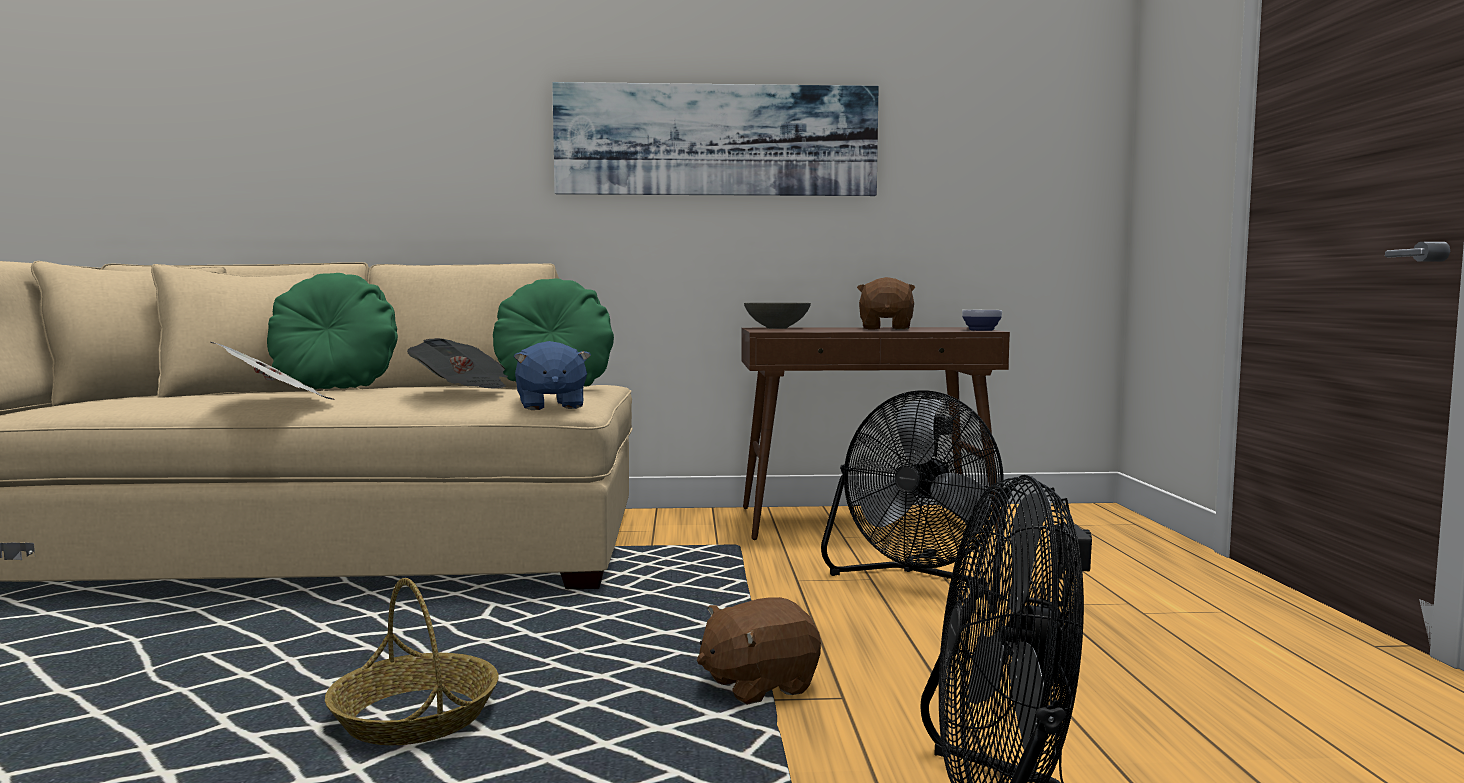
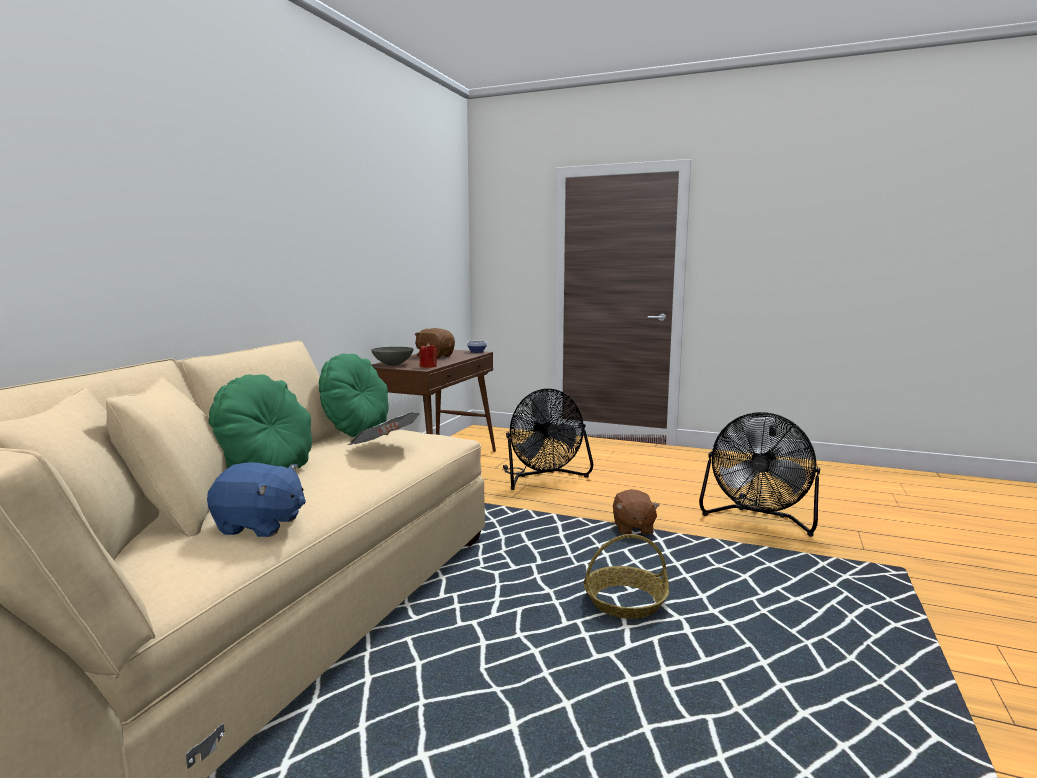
camera: 65 degrees left, 5 degrees up
(277, 401) = (343, 492): newspaper -> none
(550, 406) = (443, 440): blue plush toy -> blue plush toy (260, 525)
(716, 140) = (339, 242): picture -> none
(787, 330) = (428, 366): none -> red candle

